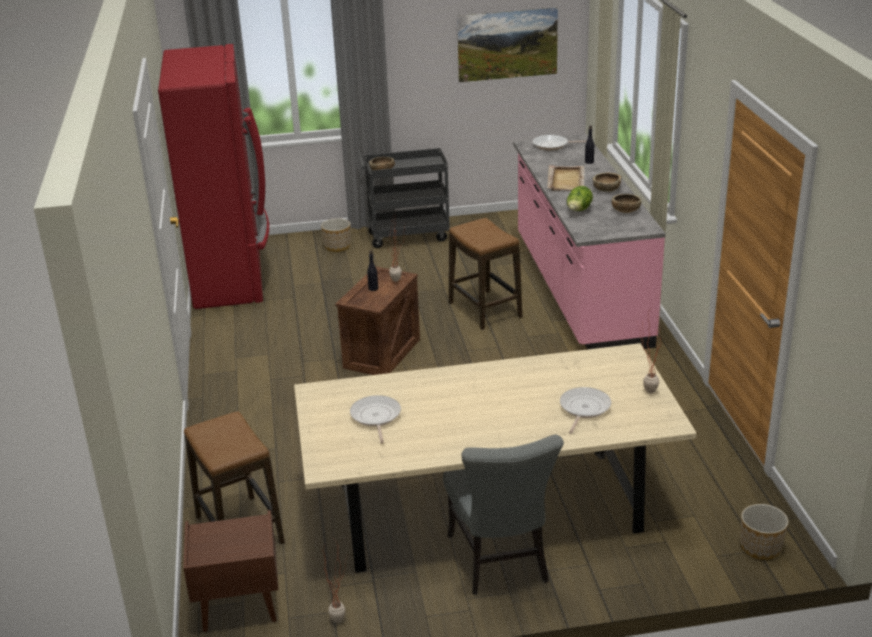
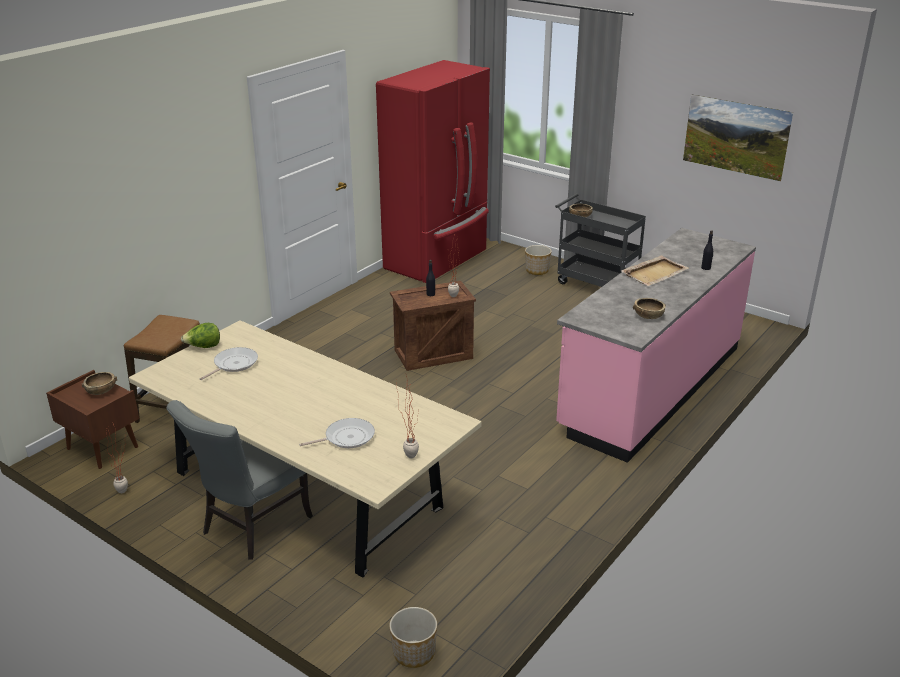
camera: 45 degrees right, 0 degrees up
(485, 310) = (553, 363): stool -> none
(552, 145) = (705, 243): frying pan -> none
(578, 211) = (610, 299): lettuce -> lettuce (203, 347)
(606, 189) = (670, 294): brown bowl -> brown bowl (101, 391)

